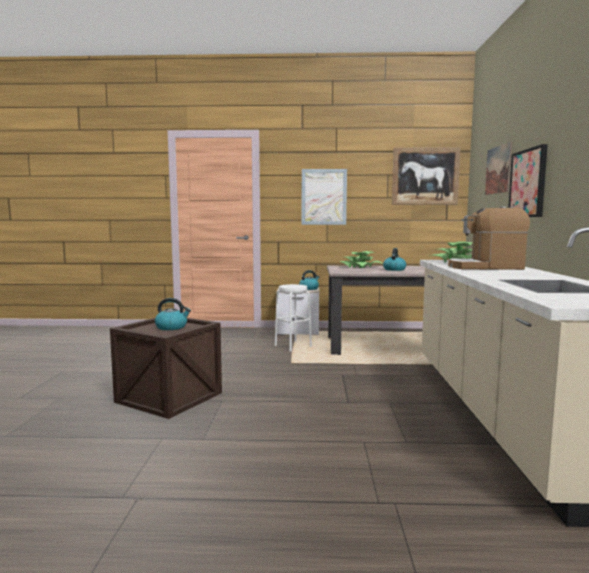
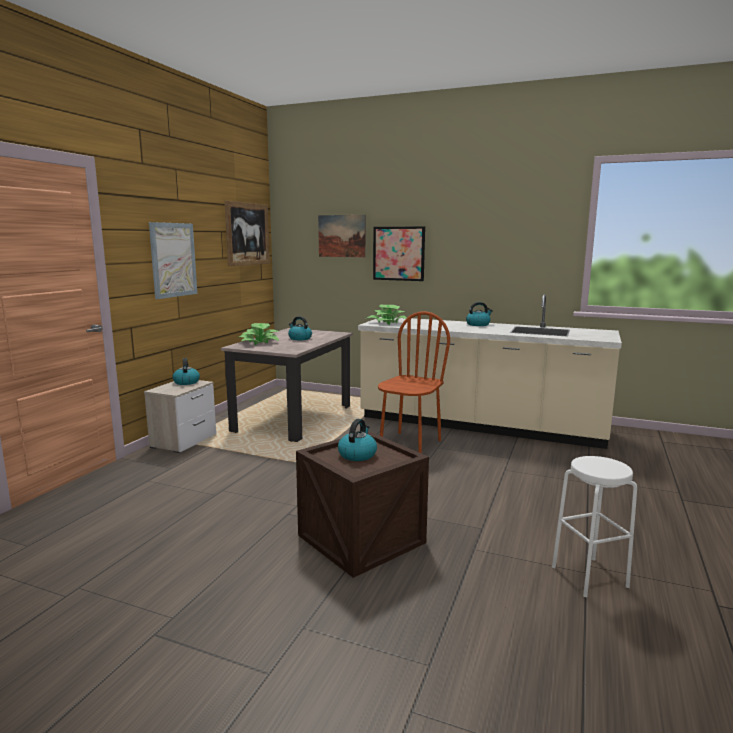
camera: 70 degrees left, 5 degrees up
(293, 346) = (241, 453): white stool -> white stool (589, 576)
(382, 390) = (410, 444): none -> brown chair
(486, 267) = (436, 324): coffee machine -> none
(529, 273) = (478, 324): none -> kettle

